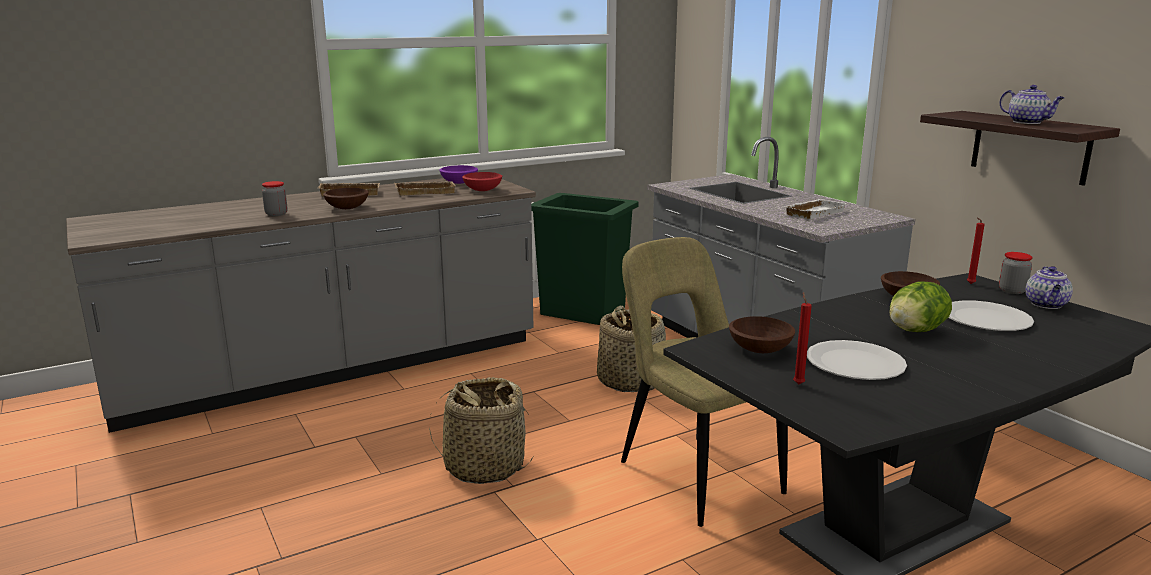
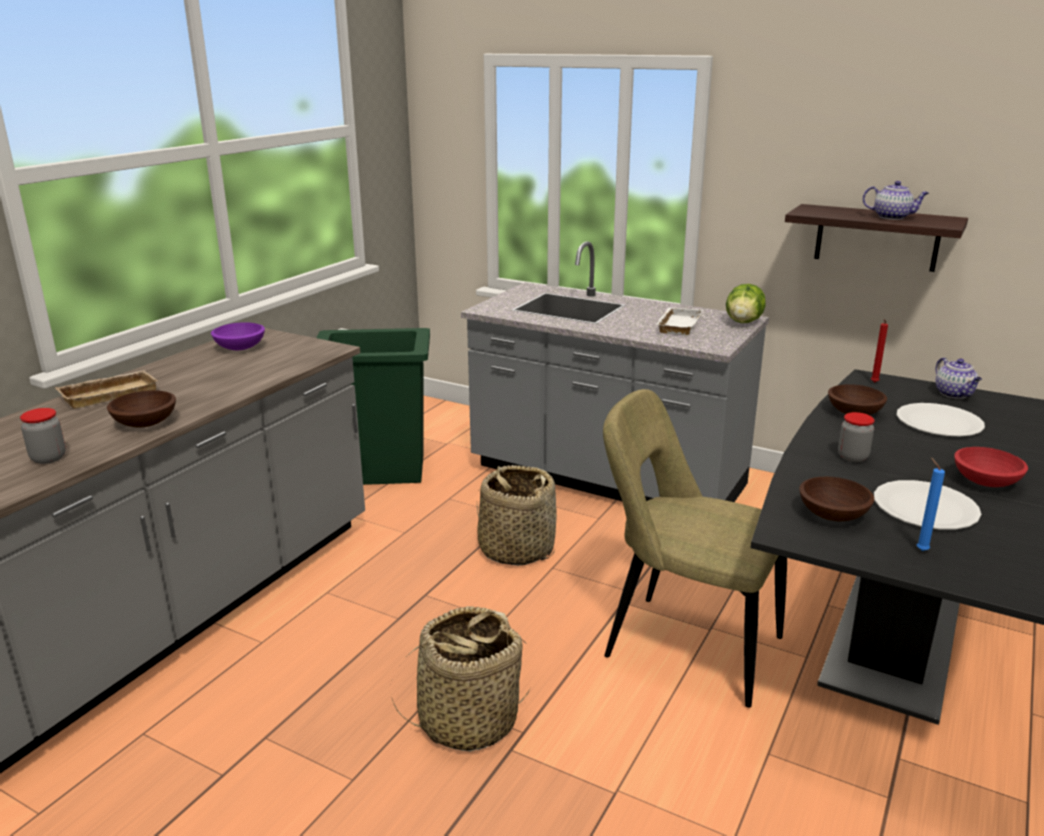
camera: 30 degrees left, 5 degrees up
(426, 191) = (218, 372): beige tray -> none
(483, 190) = (291, 355): red bowl -> red bowl (986, 481)
(798, 383) = (920, 550): red candle -> blue candle
(915, 331) = (912, 452): lettuce -> lettuce (743, 322)
(1012, 291) = (912, 383): jar -> jar (852, 457)

